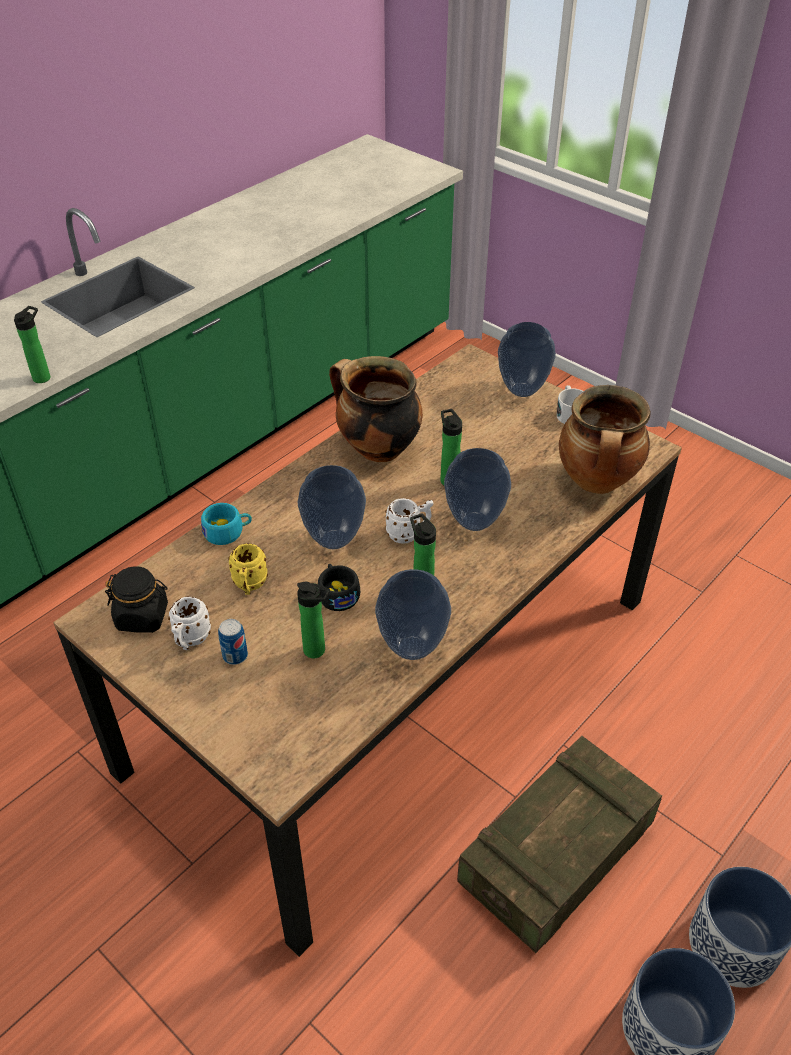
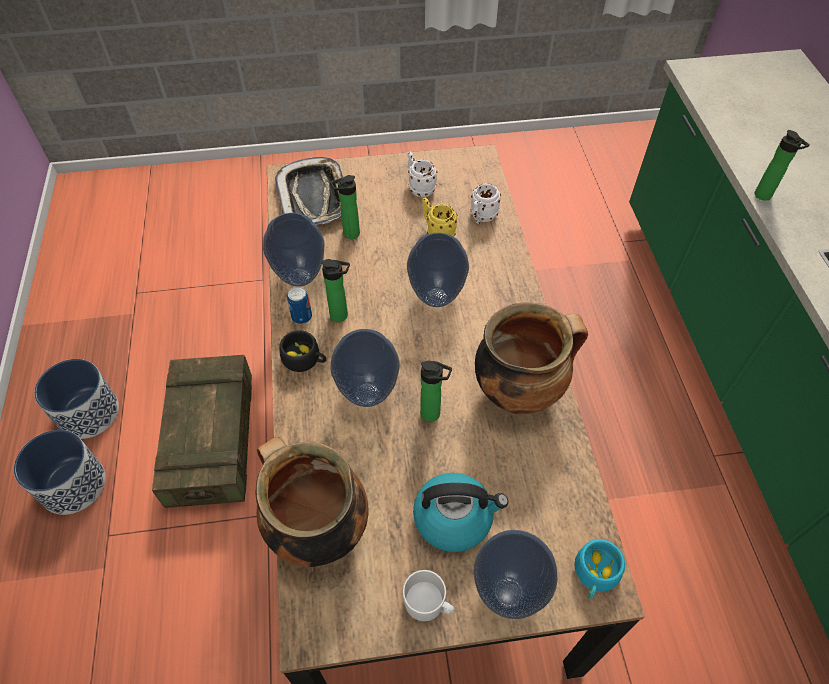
camera: 130 degrees right, 10 degrees up
(142, 617) = (460, 177): black jar -> none
(228, 532) = (501, 248): turquoise cup -> turquoise cup (595, 575)
(235, 656) = (386, 199): can -> can (301, 317)
(289, 723) = (314, 197): none -> tray
(337, 593) = (384, 269): black cup -> black cup (305, 359)
(409, 534) = (398, 343): white mug -> white mug (481, 217)
(508, 430) = (454, 518): none -> kettle

